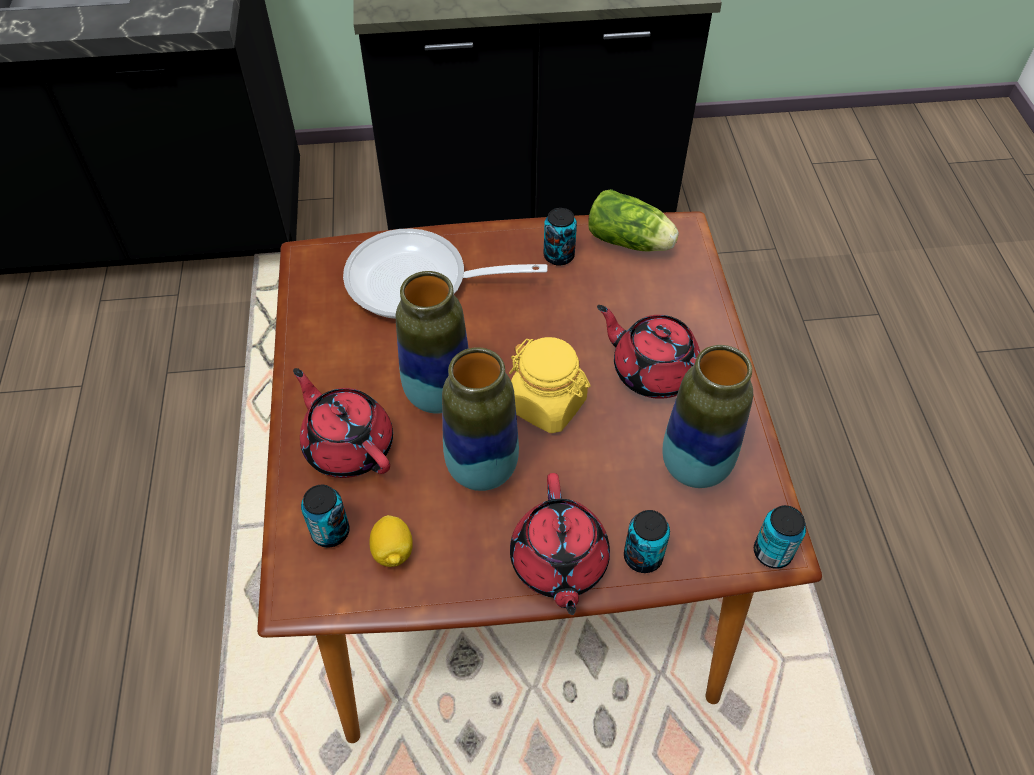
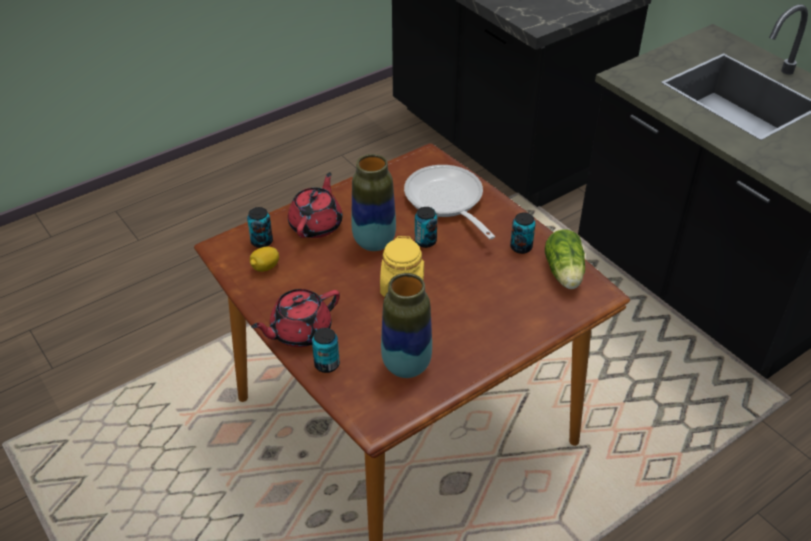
camera: 60 degrees right, 10 degrees down
(482, 469) = (338, 278): vase -> none
(653, 371) = (465, 322): red teapot -> none
(772, 552) = (369, 422): can -> can (425, 241)

